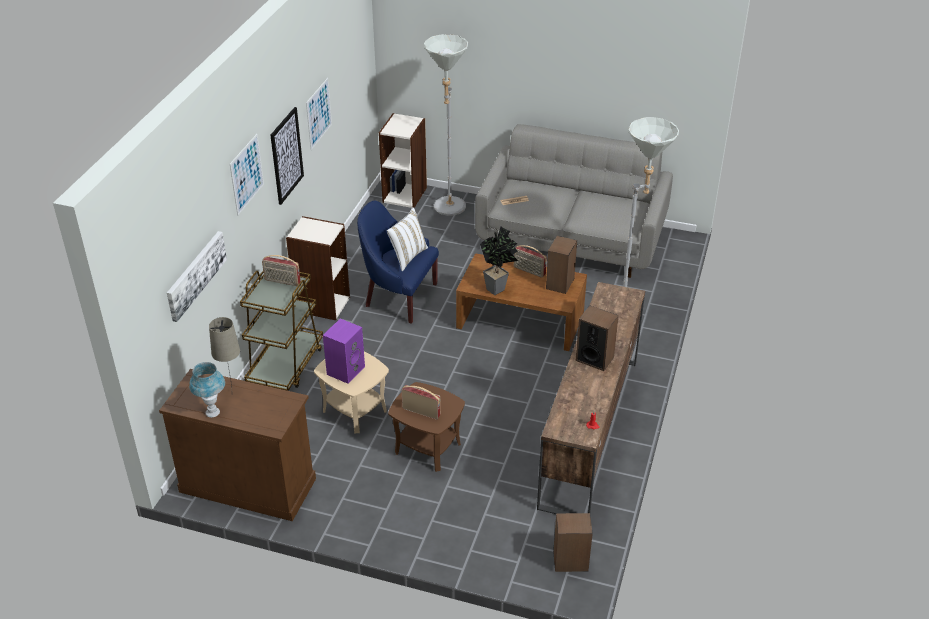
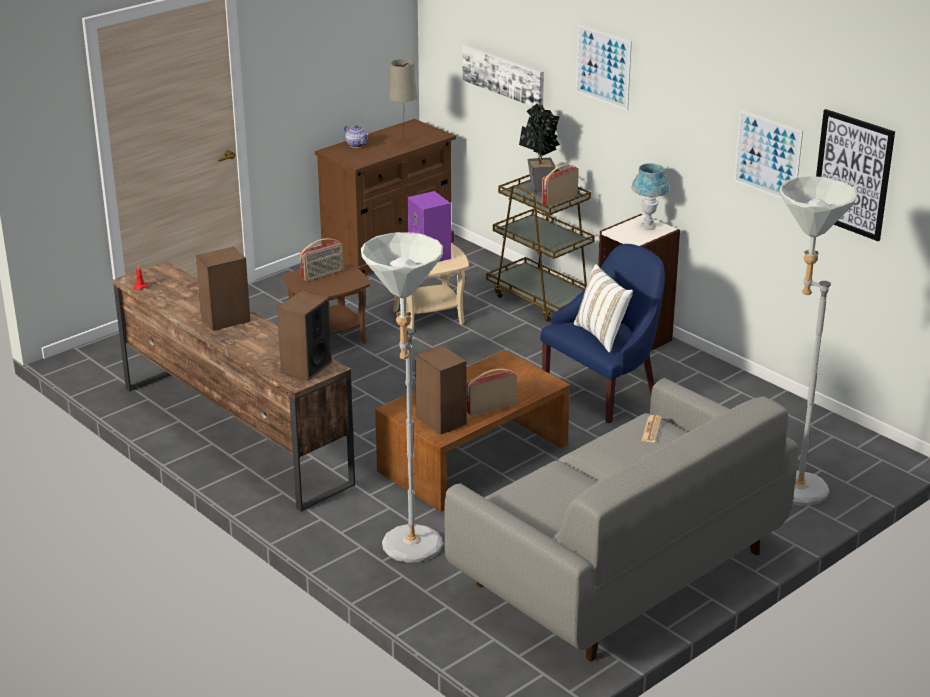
camera: 120 degrees right, 10 degrees down
(212, 412) = (383, 134): blue table lamp -> blue table lamp (648, 226)
(250, 418) = (356, 144): none -> teapot
(286, 155) = (681, 129): picture -> picture (852, 174)
(405, 194) = (862, 462): bookcase -> none
(498, 289) = (475, 376): potted plant -> potted plant (539, 189)
(570, 561) = (99, 364): speaker -> speaker (306, 367)

